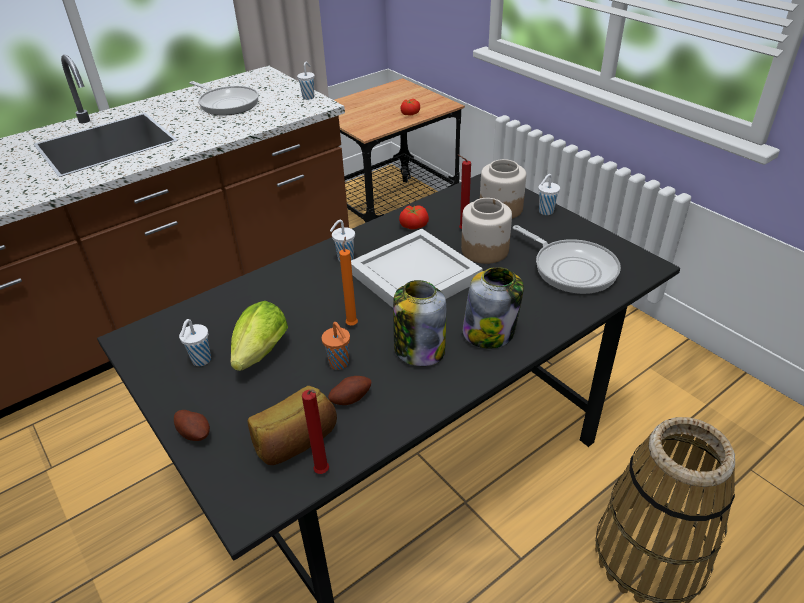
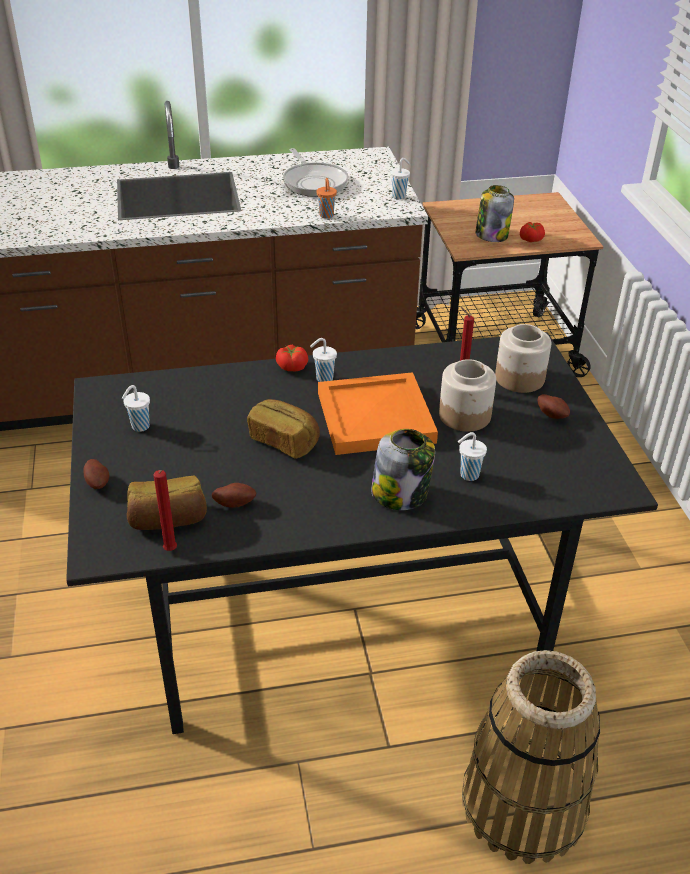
camera: 25 degrees right, 0 degrees up
(259, 356) = (187, 440): lettuce -> none
(339, 364) = (247, 472): orange cup -> orange cup (326, 216)
(352, 324) = (284, 441): orange candle -> bread
(413, 225) = (415, 367): tomato -> tomato (292, 366)
(417, 276) = (377, 418): white tray -> orange tray
(418, 349) = (324, 484): jar -> jar (491, 235)
(545, 212) = (564, 397): white cup -> white cup (468, 475)
(548, 227) = (552, 414): none -> potato
(571, 268) = (537, 464): frying pan -> none

